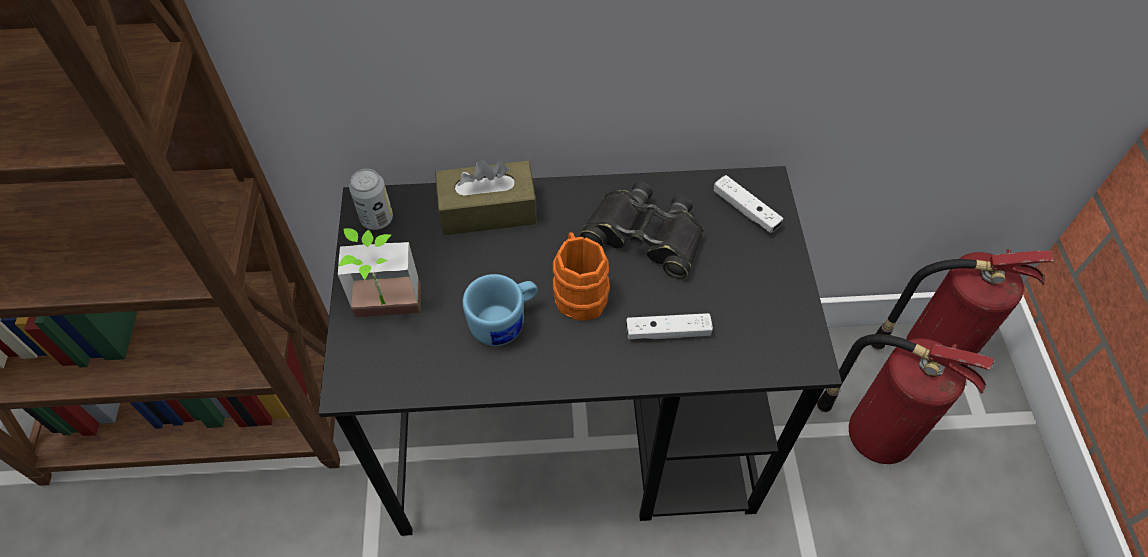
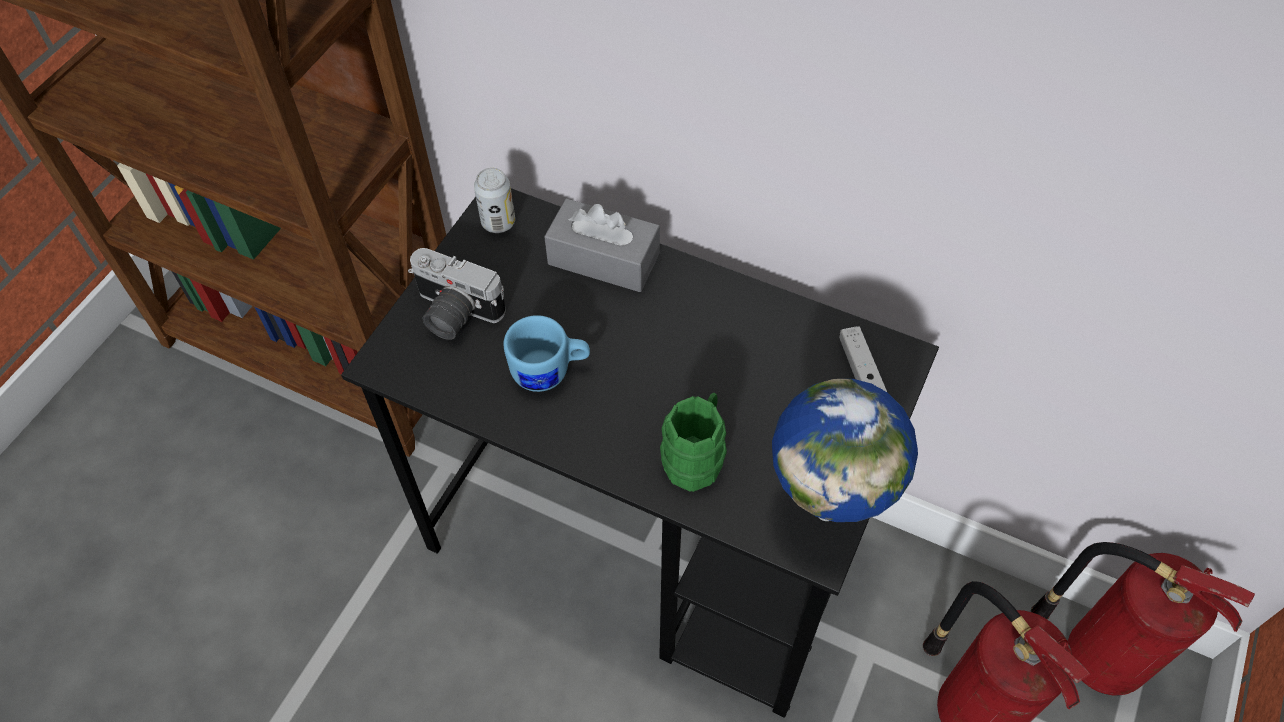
camera: 30 degrees right, 0 degrees up
(387, 313) = (452, 314): potted plant -> camera
(488, 210) = (603, 259): brown tissue box -> grey tissue box
(578, 291) = (637, 375): orange mug -> none
(645, 236) = (738, 352): black binoculars -> none
(667, 332) = (696, 455): white game controller -> green mug
(792, 325) = (827, 509): none -> globe

